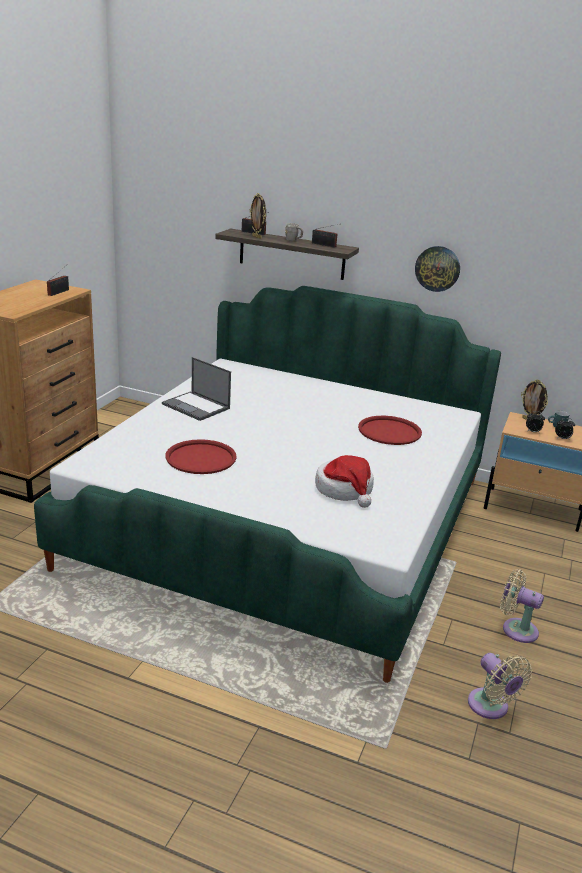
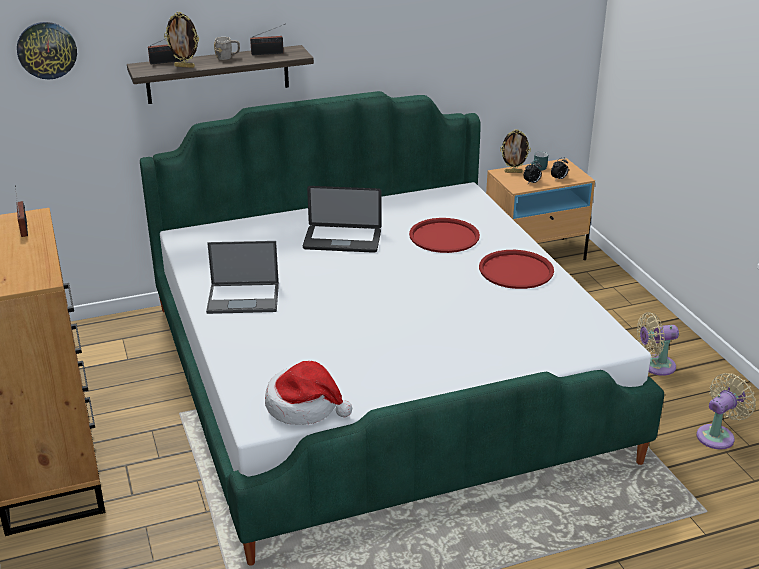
camera: 40 degrees left, 5 degrees up
(201, 458) = (349, 349): red tray -> red tray (516, 270)
(314, 405) = (342, 240): none -> laptop
(345, 490) = (506, 311): hat -> hat (304, 406)
(437, 268) = (393, 45): wall clock -> wall clock (47, 50)
(490, 707) = (718, 435): beige fan -> beige fan turned 60 degrees counterclockwise

